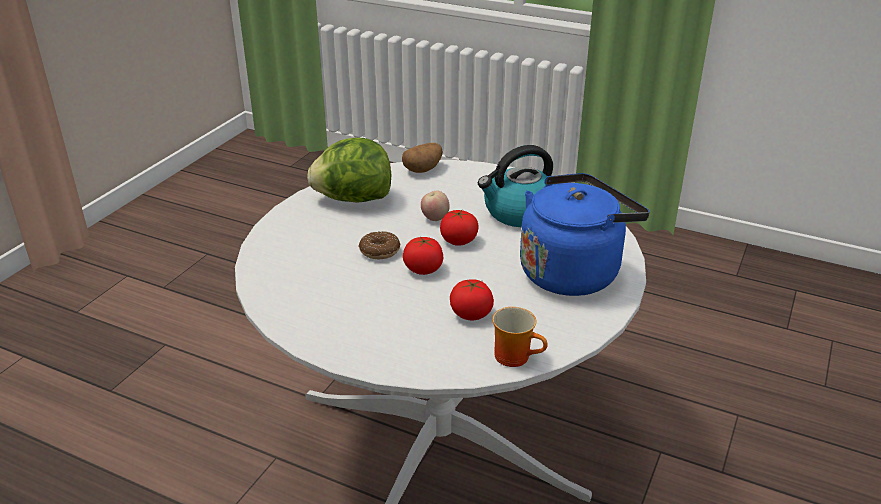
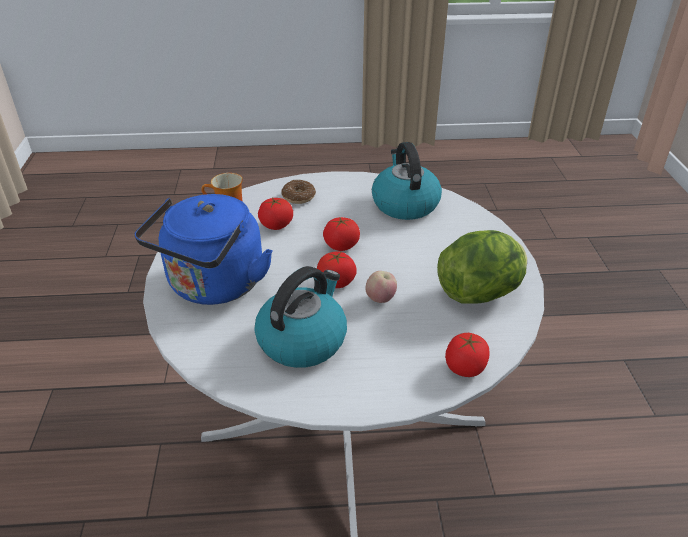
camera: 150 degrees right, 5 degrees up
(308, 291) = (404, 204): none -> kettle
(379, 251) = (392, 249): donut -> donut (298, 197)
(423, 169) = (465, 367): potato -> tomato

